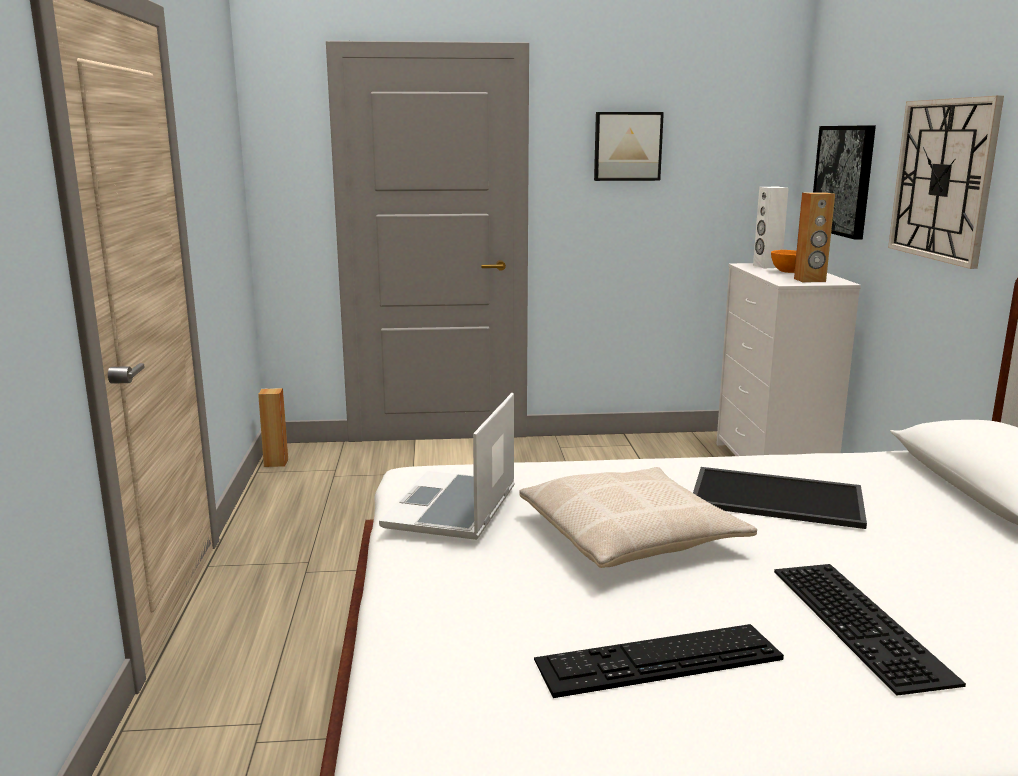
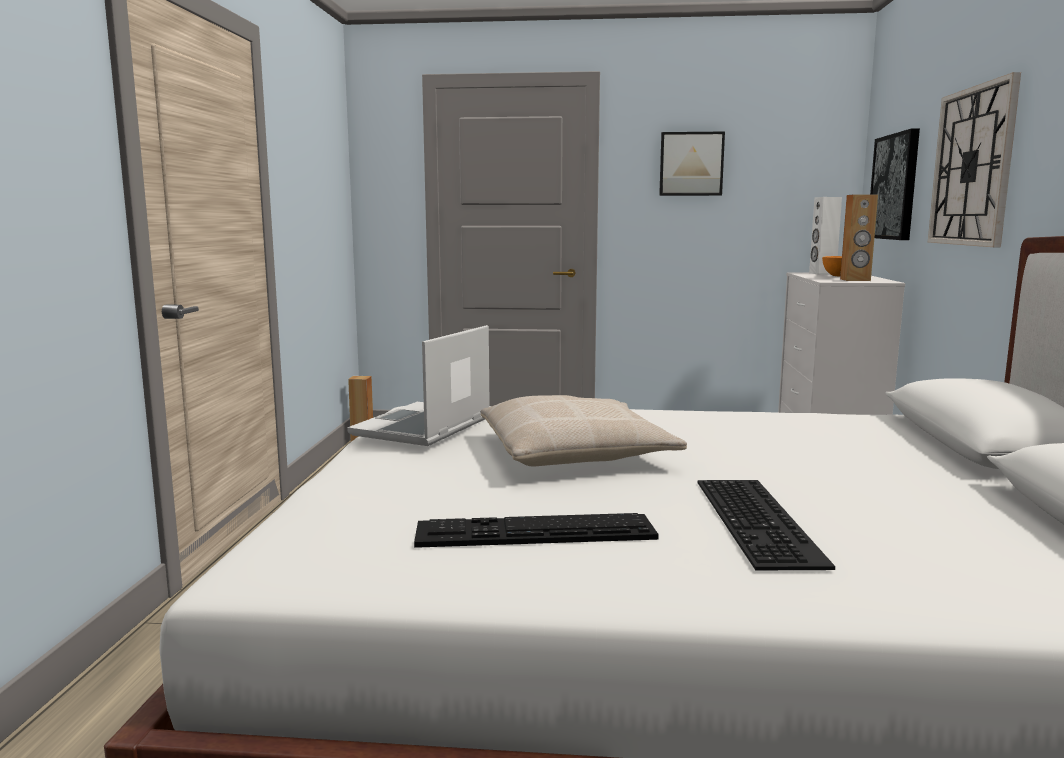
camera: 10 degrees right, 5 degrees down
(778, 497) = (742, 436): tray -> none

